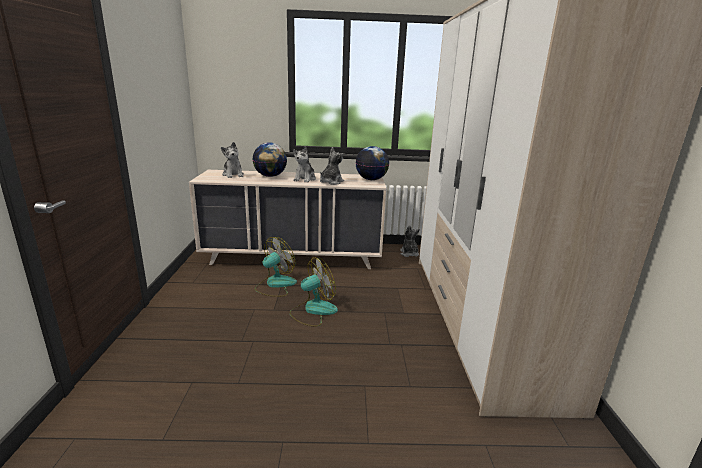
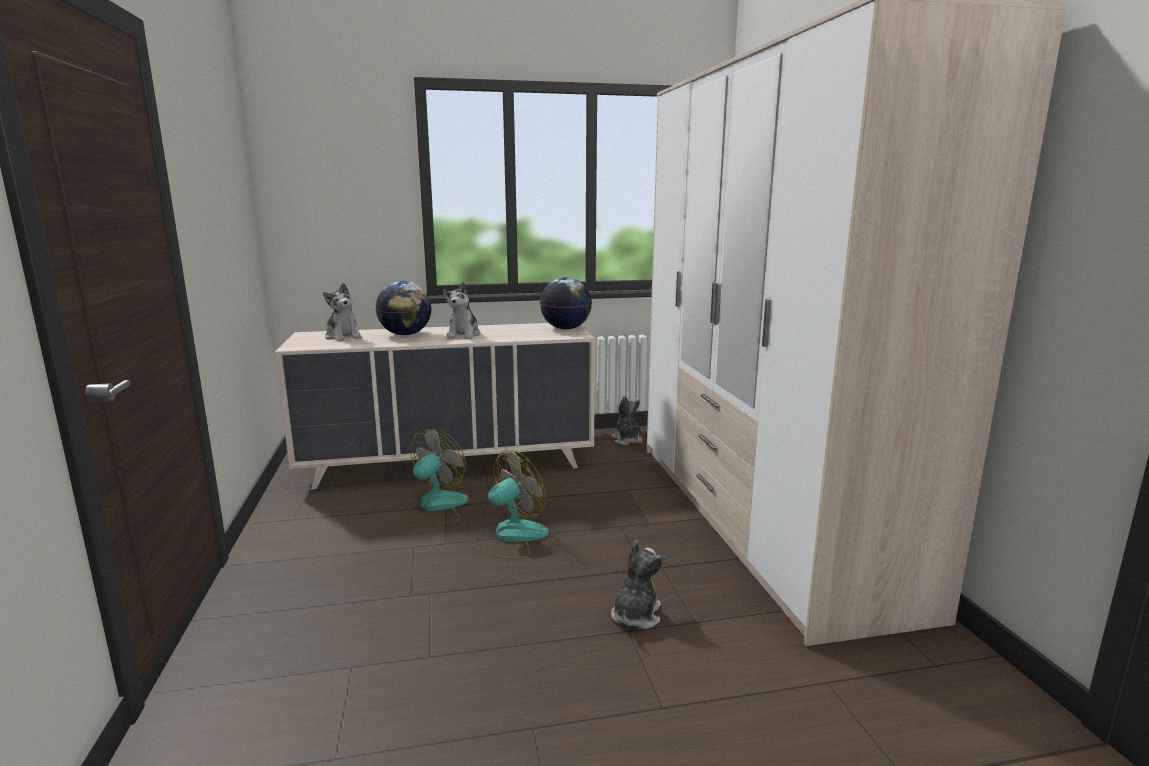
camera: 10 degrees left, 5 degrees down
(331, 182) = (506, 336): plush toy -> plush toy (635, 615)

